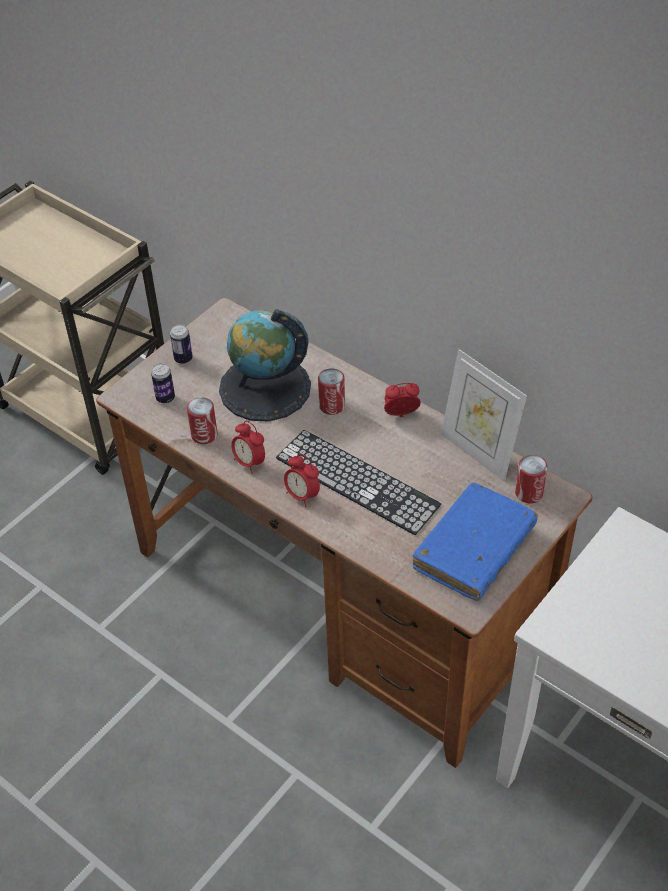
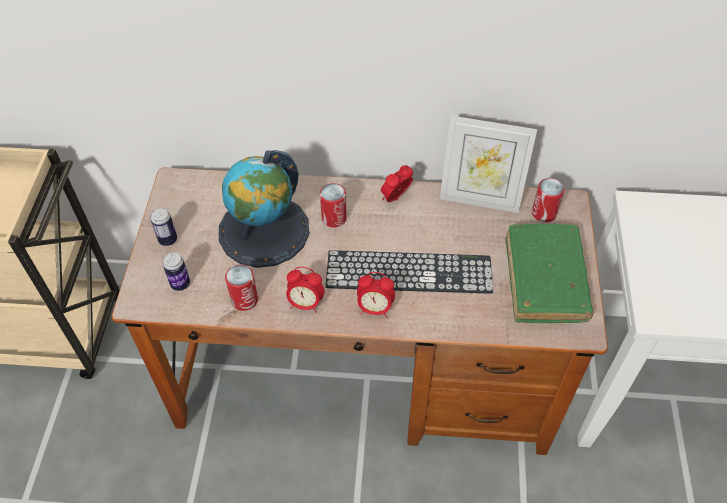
camera: 35 degrees left, 5 degrees up
(474, 549) = (545, 280): blue book -> green book

